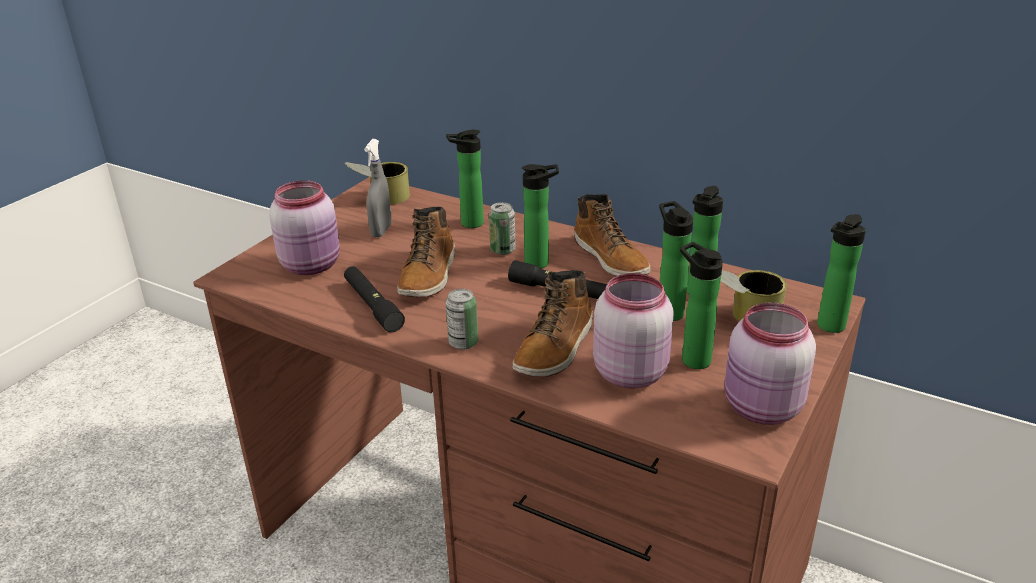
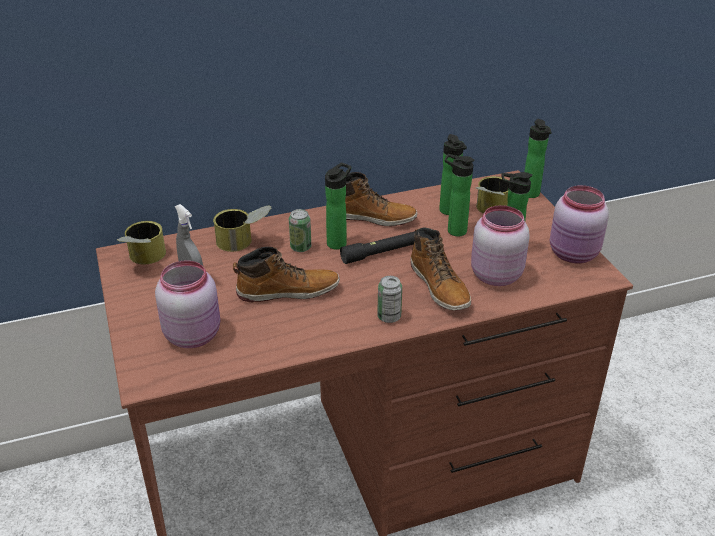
camera: 50 degrees left, 5 degrees up
(372, 306) = (292, 332): black flashlight -> none
(429, 275) = (288, 291): boot -> boot turned 60 degrees counterclockwise
(468, 224) = (244, 242): bottle -> can

